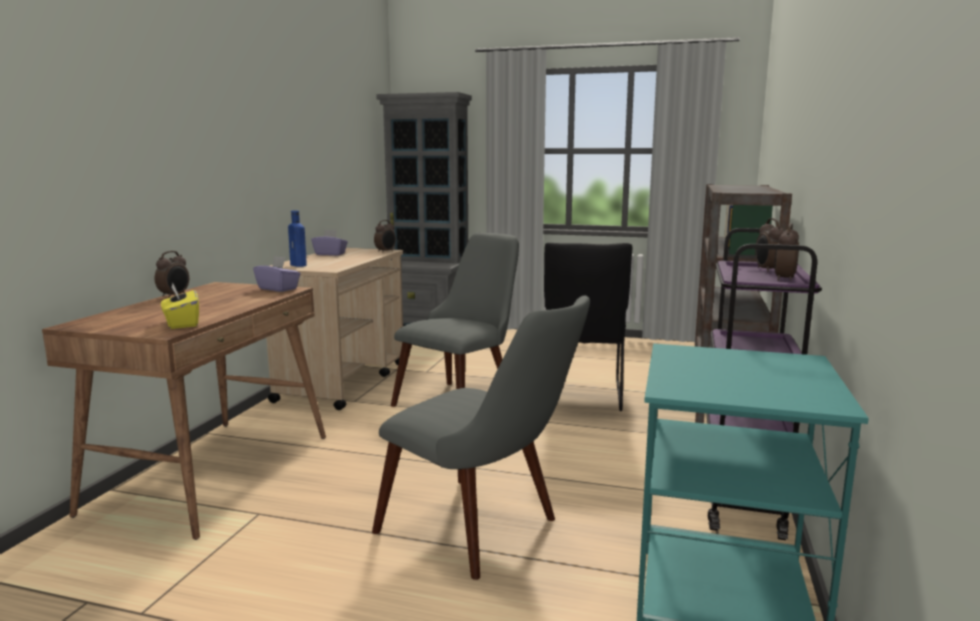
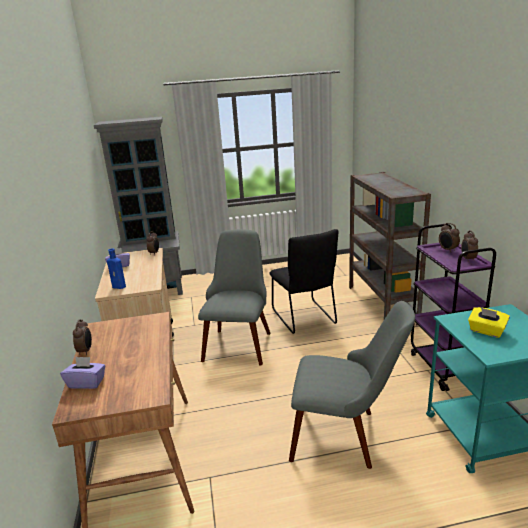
camera: 25 degrees left, 10 degrees up
(182, 323) = (149, 382): yellow tissue box -> yellow tissue box (486, 331)
(278, 289) = (148, 320): purple tissue box -> purple tissue box (86, 383)

